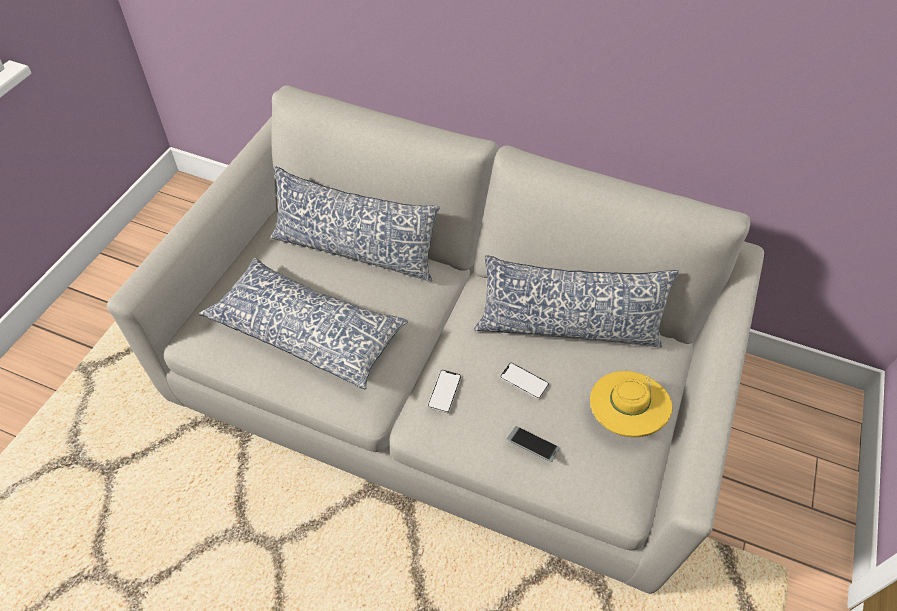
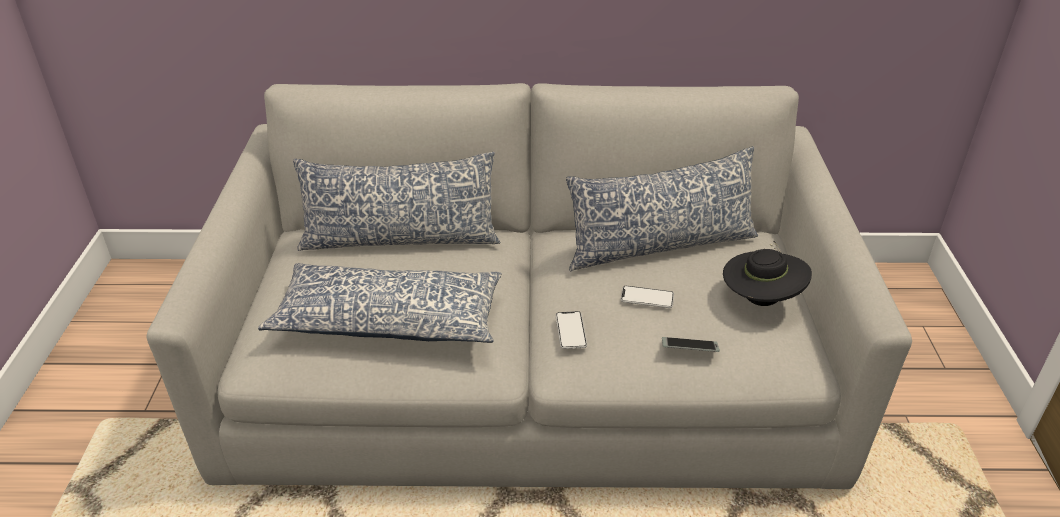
camera: 20 degrees left, 15 degrees down
(623, 417) = (760, 299): yellow hat -> black hat

